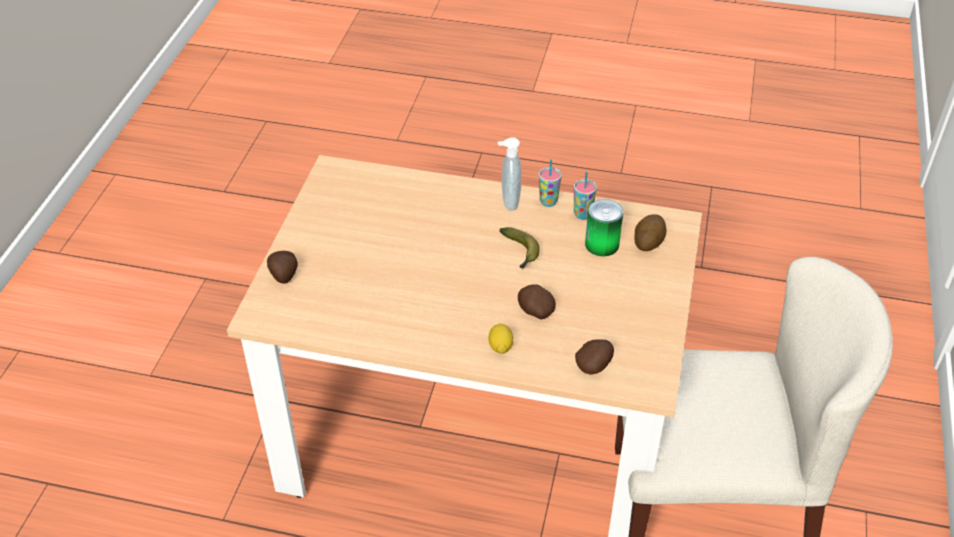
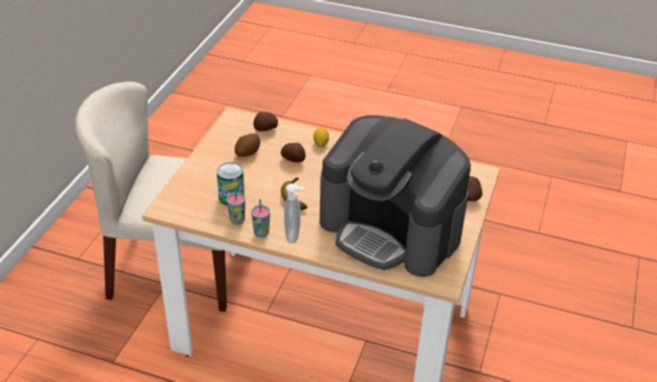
camera: 175 degrees left, 5 degrees down
(391, 221) = (391, 229): none -> coffee machine
(648, 241) = (195, 196): potato -> potato (247, 153)

